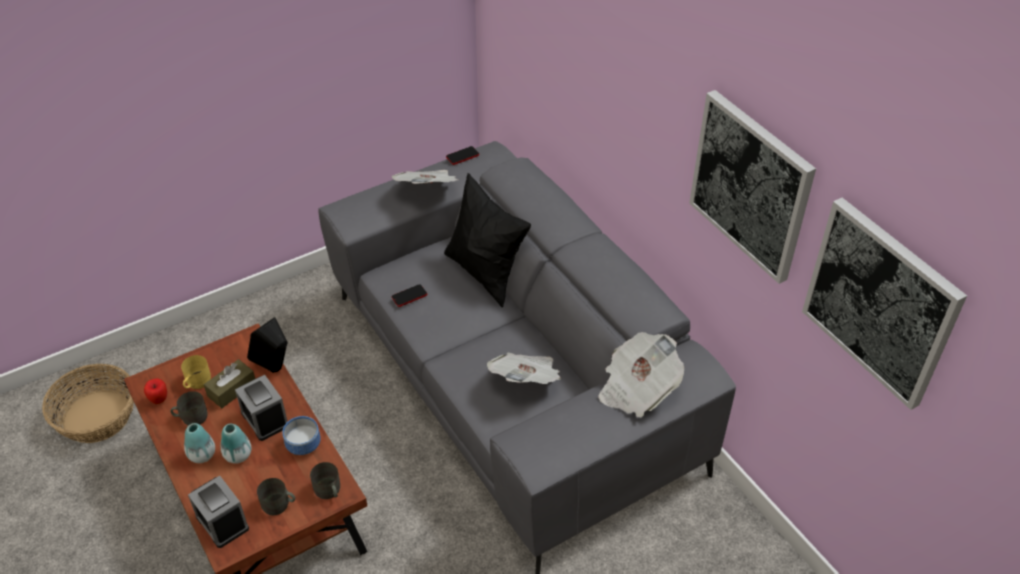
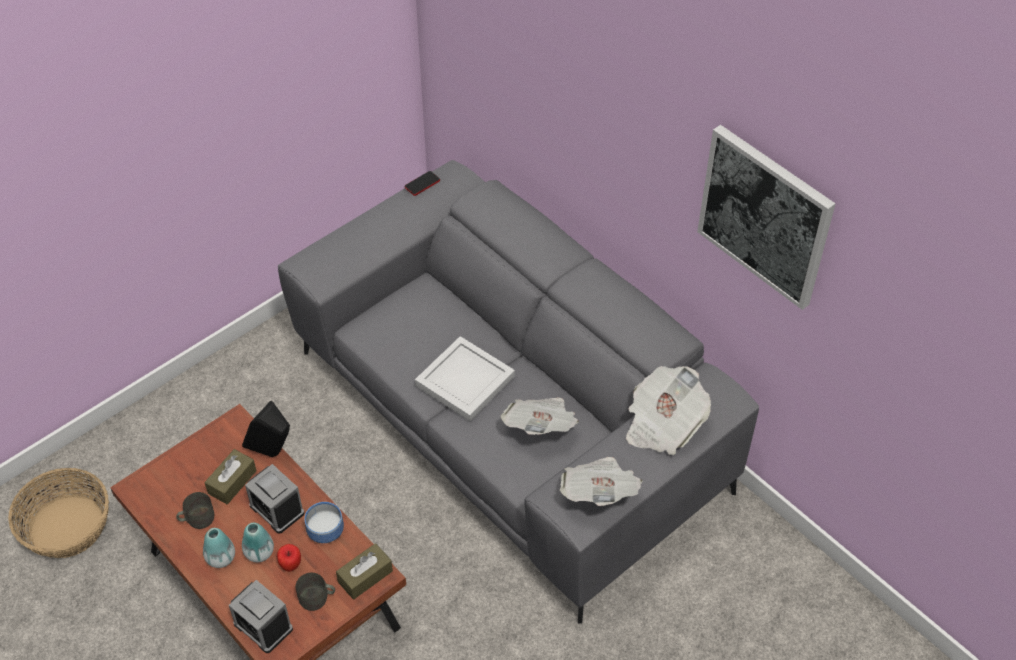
camera: 10 degrees left, 5 degrees up
(159, 400) = (157, 505): apple -> apple (291, 566)
(196, 382) = (191, 480): yellow mug -> none
(329, 491) = (365, 576): grey mug -> brown tissue box
(409, 296) = (395, 350): phone -> none
(428, 190) = (394, 229): newspaper -> newspaper (599, 493)
(467, 330) = (466, 380): none -> white tray
(485, 273) = (470, 313): black pillow -> none
(881, 302) = (909, 325): picture -> none

